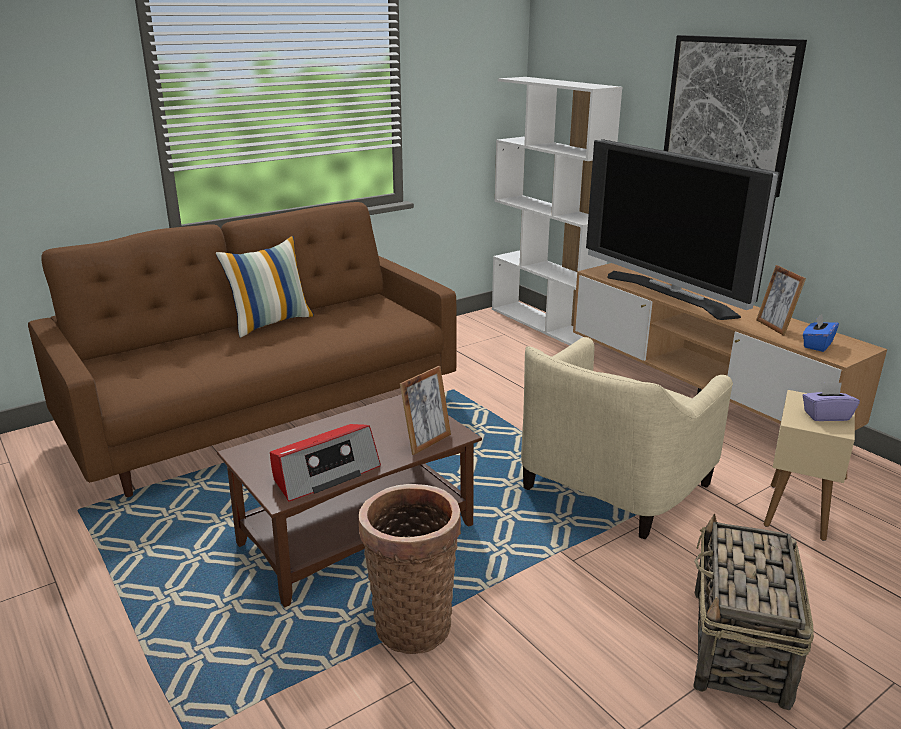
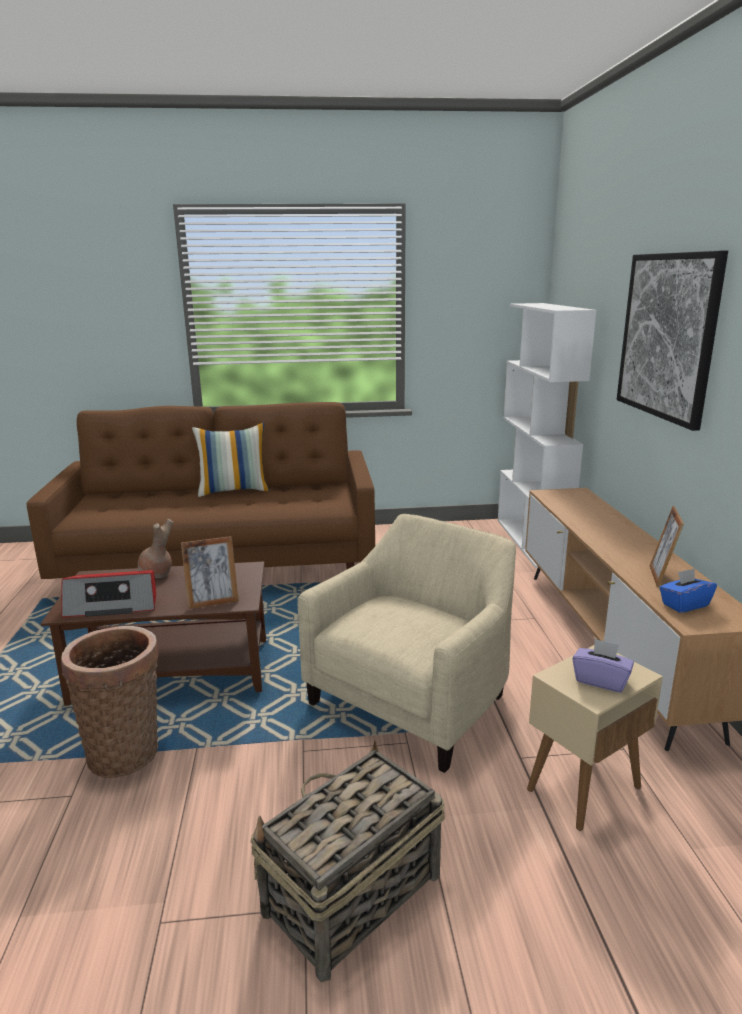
camera: 30 degrees right, 5 degrees down
(321, 432) = (157, 575): none -> brown vase
(609, 487) = (414, 698): beige armchair -> beige armchair turned 150 degrees clockwise
(669, 295) = (589, 525): television -> none

